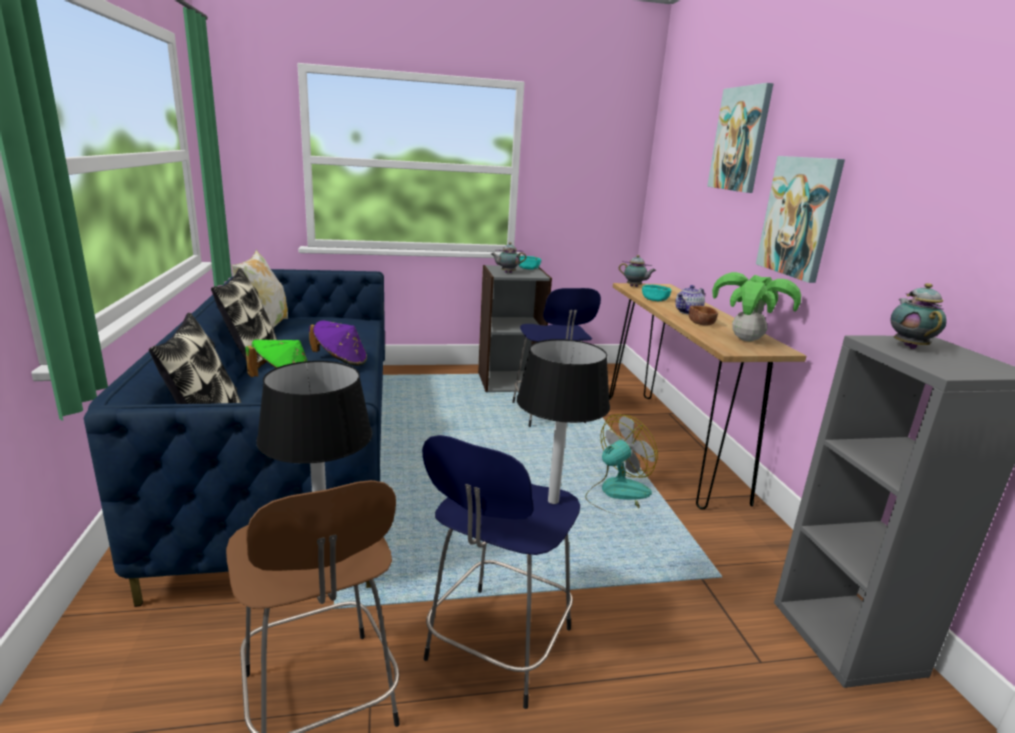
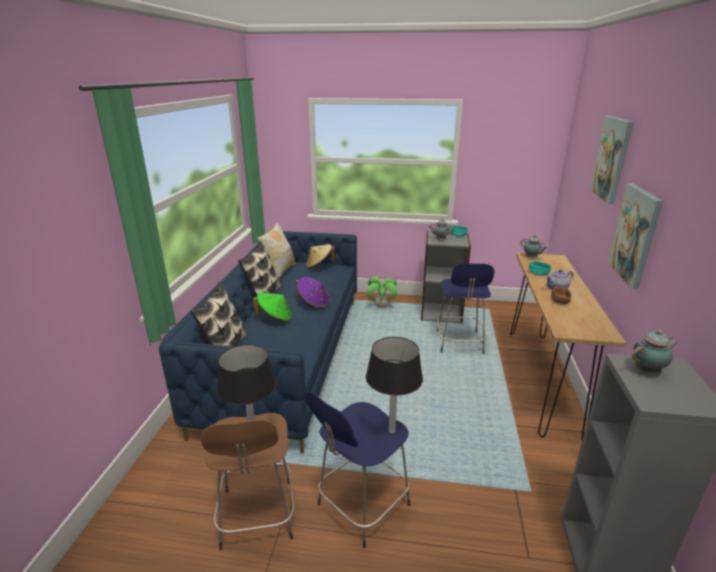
camera: 20 degrees right, 5 degrees up
(330, 317) = (319, 265): none -> beige hat
(617, 495) = (482, 415): fan -> none
(746, 339) = (586, 321): potted plant -> potted plant (382, 306)
(908, 346) = (648, 371): teapot -> teapot turned 45 degrees clockwise

